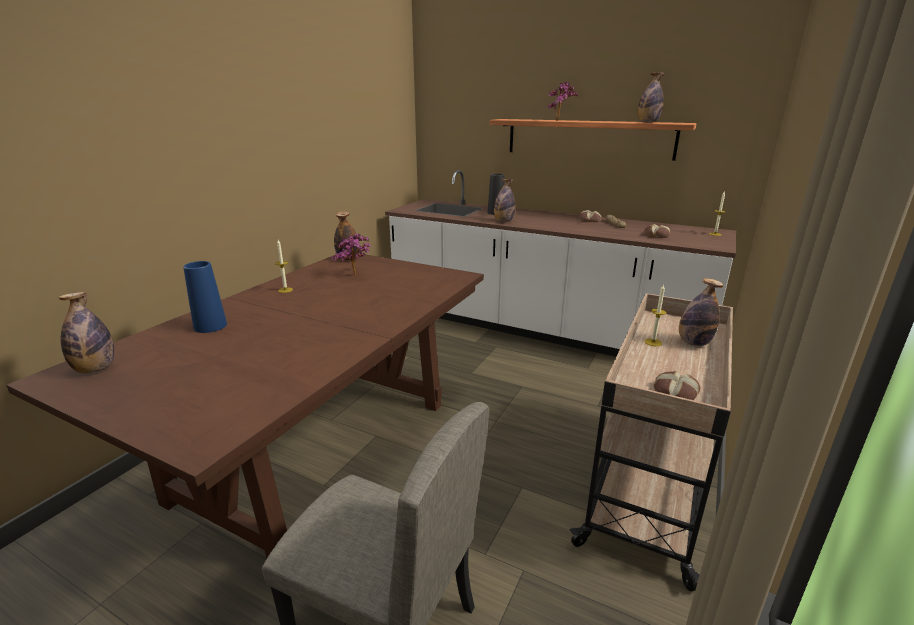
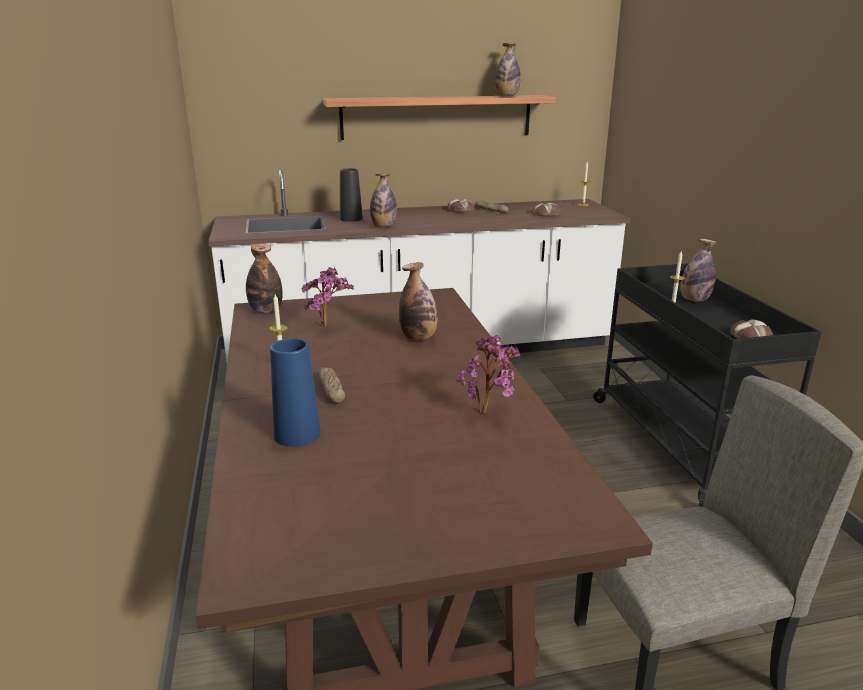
camera: 40 degrees left, 0 degrees up
(95, 369) = (281, 536): bottle -> bottle (419, 337)
(275, 310) = (331, 390): none -> bread
(559, 120) = (410, 98): potted plant -> potted plant (488, 412)
(649, 483) = (679, 442): beige cart -> black cart

